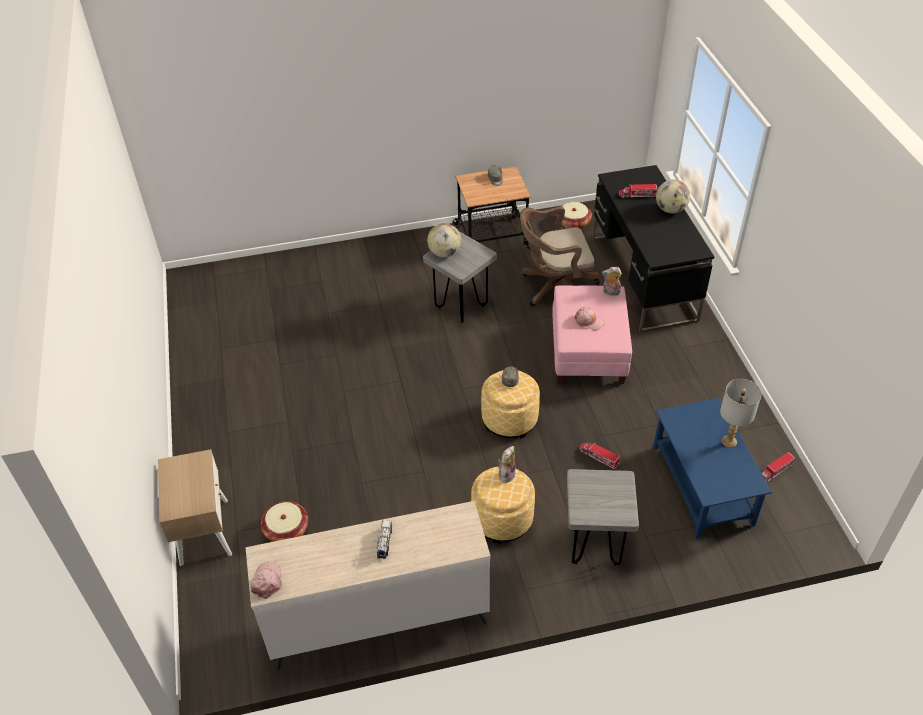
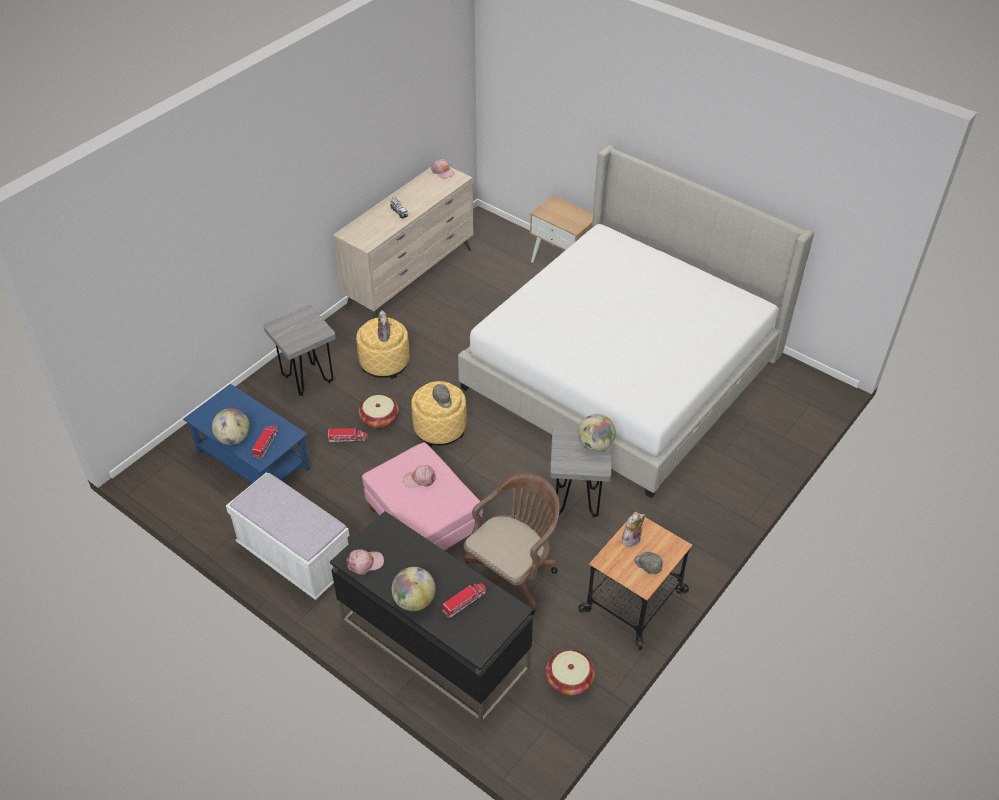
camera: 140 degrees right, 0 degrees up
(286, 530) = (515, 287): basket -> basket (379, 419)
(305, 379) = (622, 371): none -> bed
(610, 293) = (423, 523): plush toy -> plush toy (631, 538)
(689, 243) = (365, 563): none -> pink cap
(709, 381) = (295, 557): none -> white bench
(729, 441) = (234, 438): grey table lamp -> globe
(774, 471) = (198, 504): toy truck -> toy truck (266, 443)

